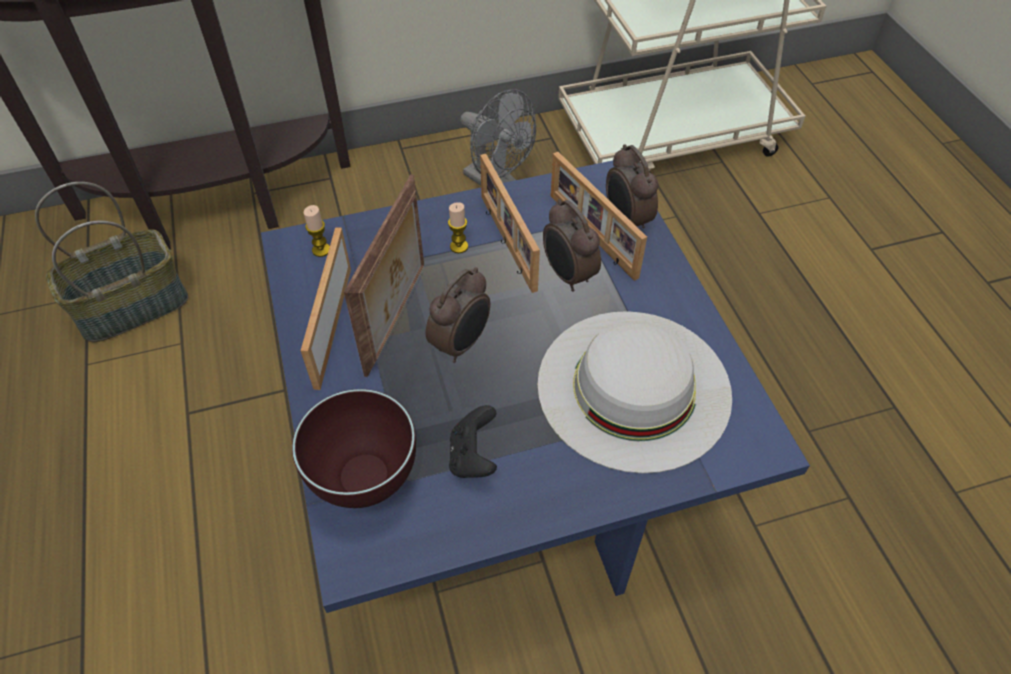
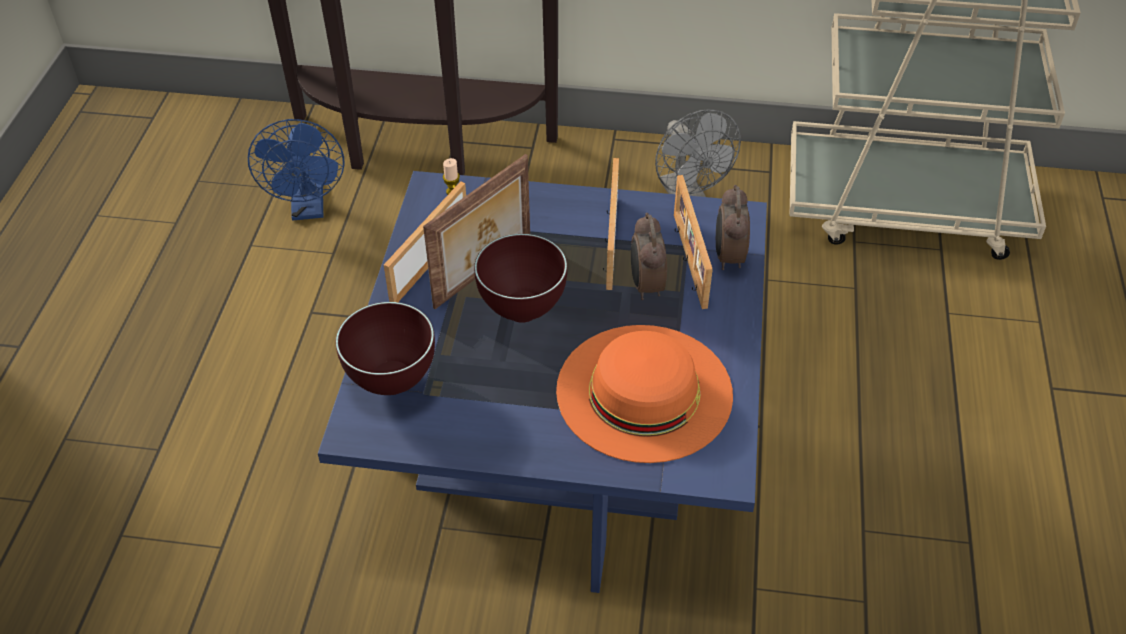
camera: 25 degrees right, 5 degrees down
(133, 306) = (309, 208): basket -> blue fan
(459, 246) = (567, 232): candle -> none
(462, 344) = (523, 310): alarm clock -> brown bowl
(473, 457) = (482, 395): black game controller -> none
(634, 387) = (644, 391): white hat -> orange hat

